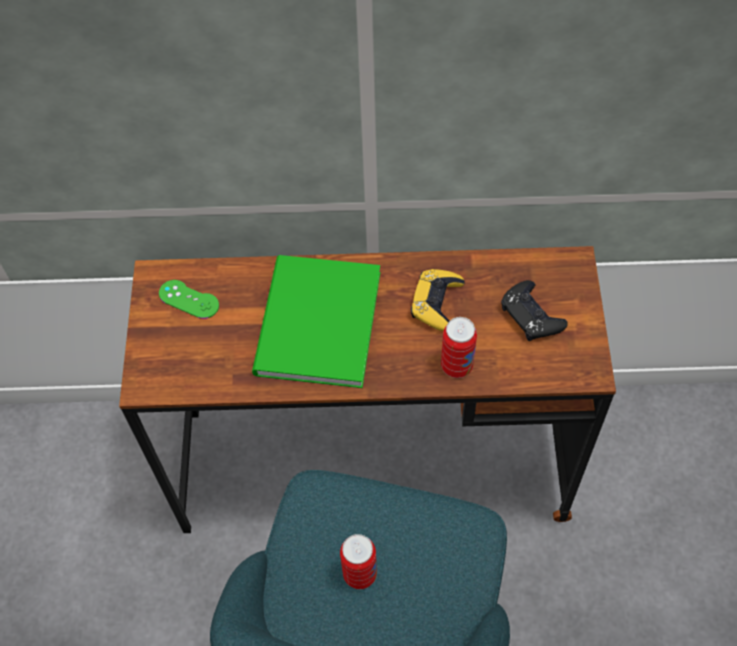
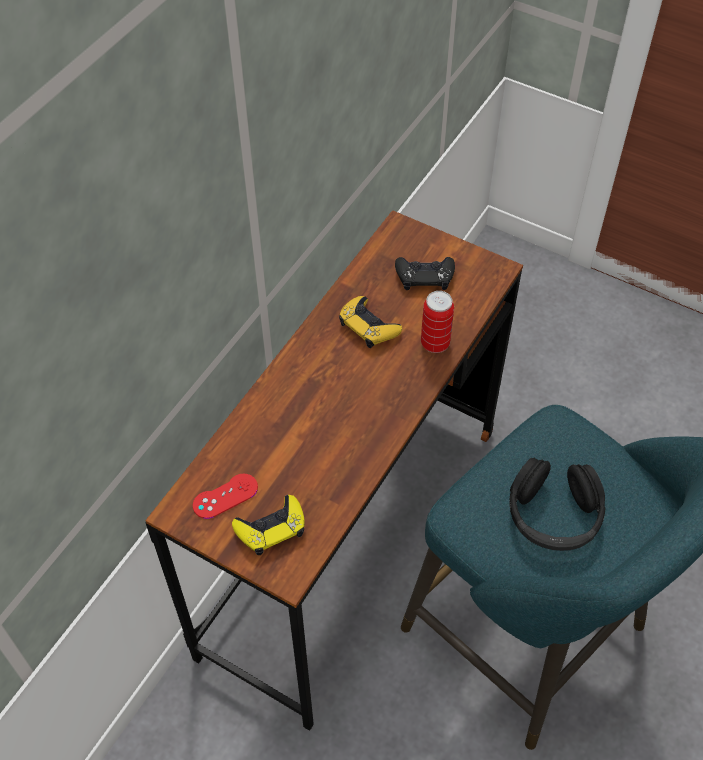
camera: 60 degrees left, 5 degrees down
(178, 348) = (271, 528): none -> yellow game controller
(189, 299) = (225, 496): green game controller -> red game controller
(314, 326) = (326, 417): green book -> none
(360, 574) = (553, 515): can -> black headphones

